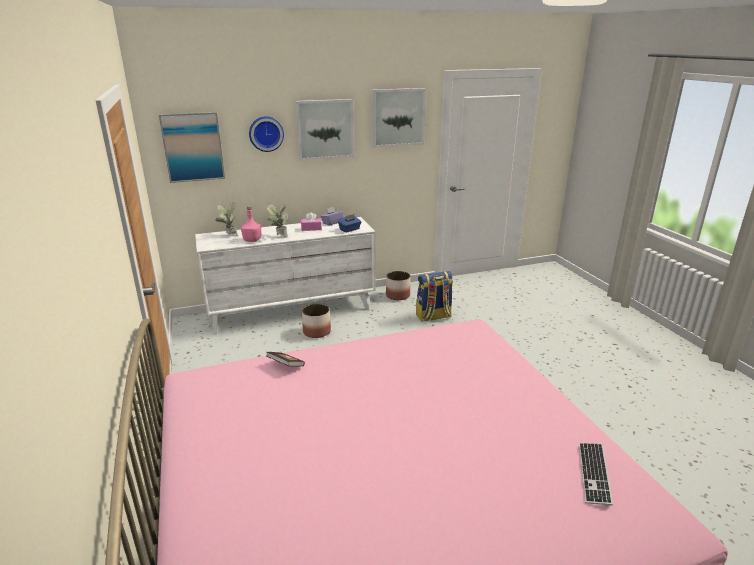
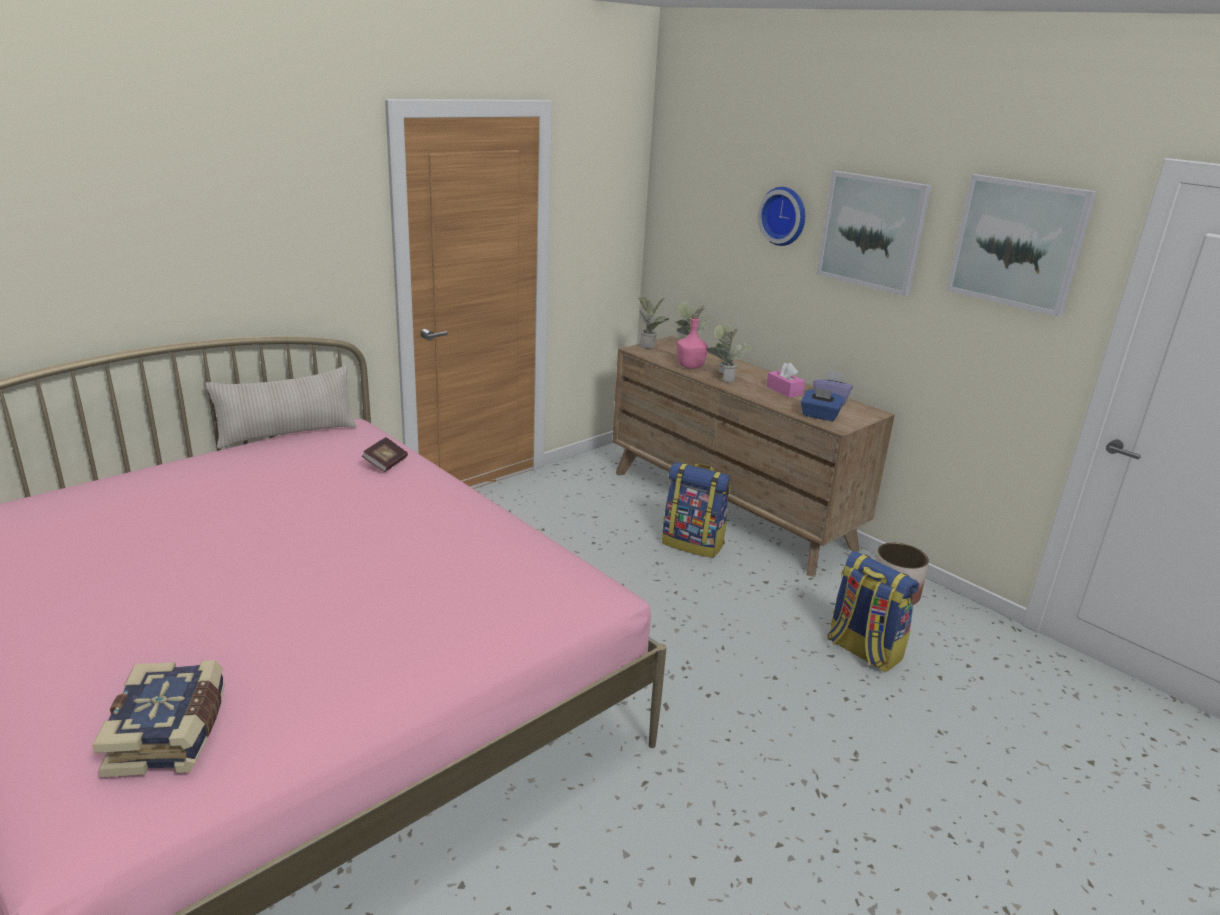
camera: 65 degrees right, 0 degrees up
(182, 408) = (287, 434): none -> beige pillow
(193, 147) = (696, 212): picture -> none
(205, 242) = (650, 345): none -> potted plant
(292, 311) = (730, 509): white dresser -> brown dresser
(317, 331) = (693, 544): planter -> backpack
(594, 474) = (171, 733): keyboard -> book

